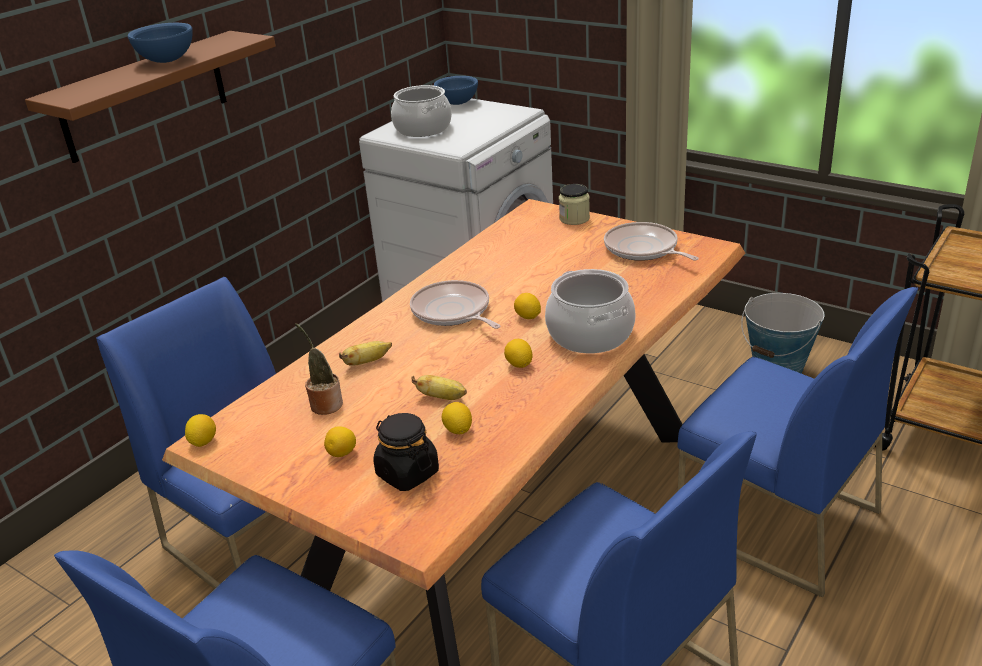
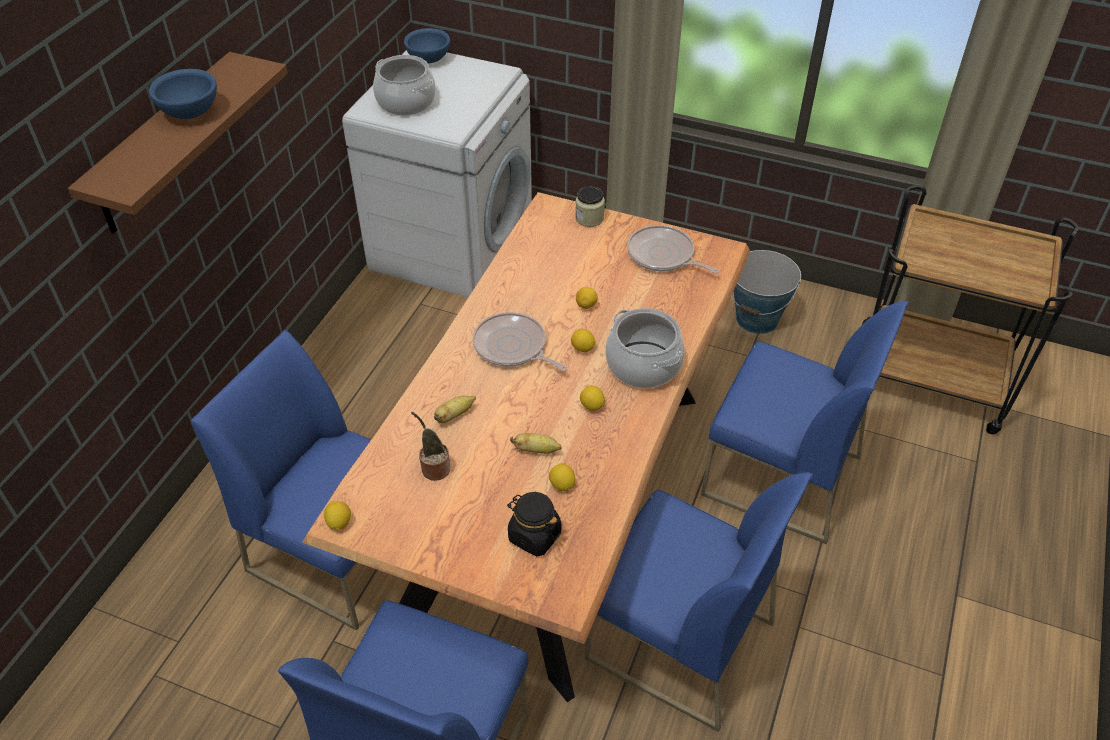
camera: 15 degrees left, 15 degrees up
(342, 453) = (470, 521): lemon -> lemon (586, 305)

